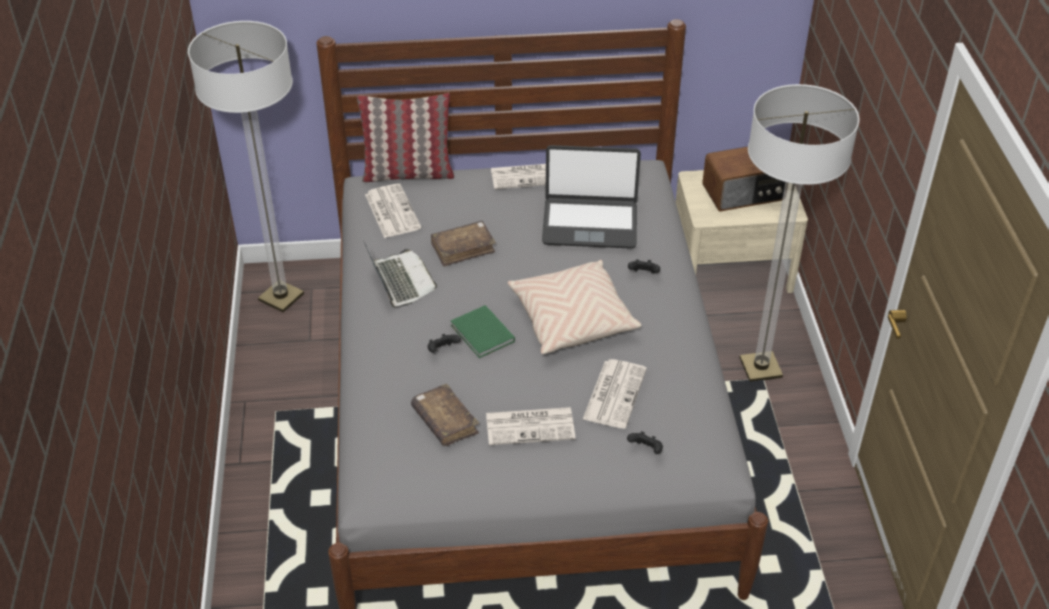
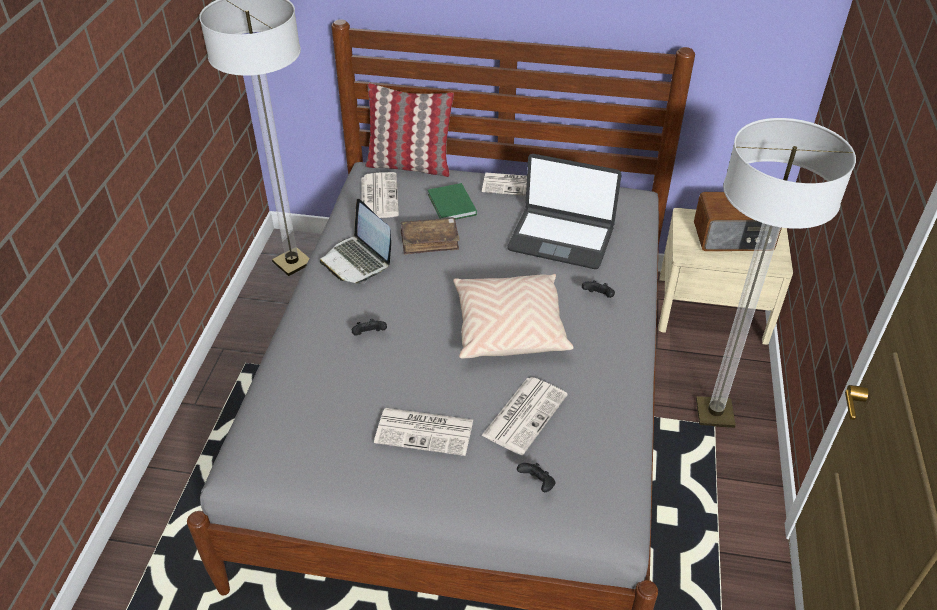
camera: 15 degrees right, 0 degrees up
(399, 281) = (357, 261): laptop -> laptop turned 150 degrees clockwise
(445, 421) = (341, 408): brown book -> none
(482, 335) = (414, 327): green book -> green book (451, 205)

